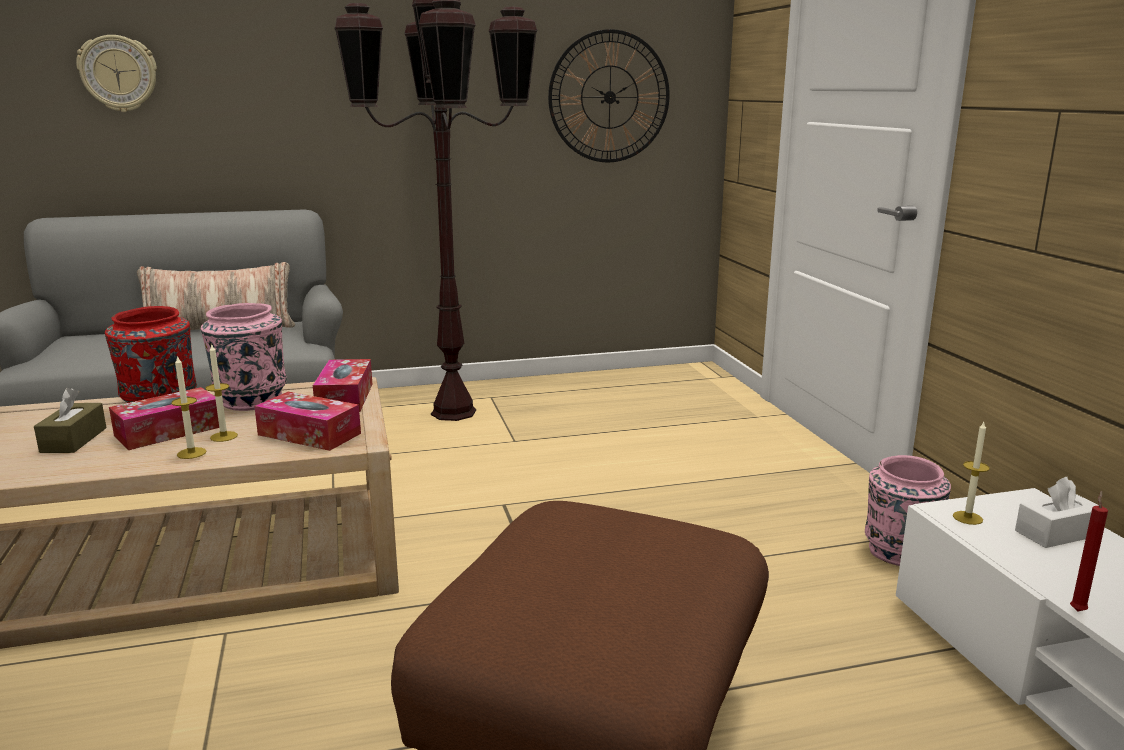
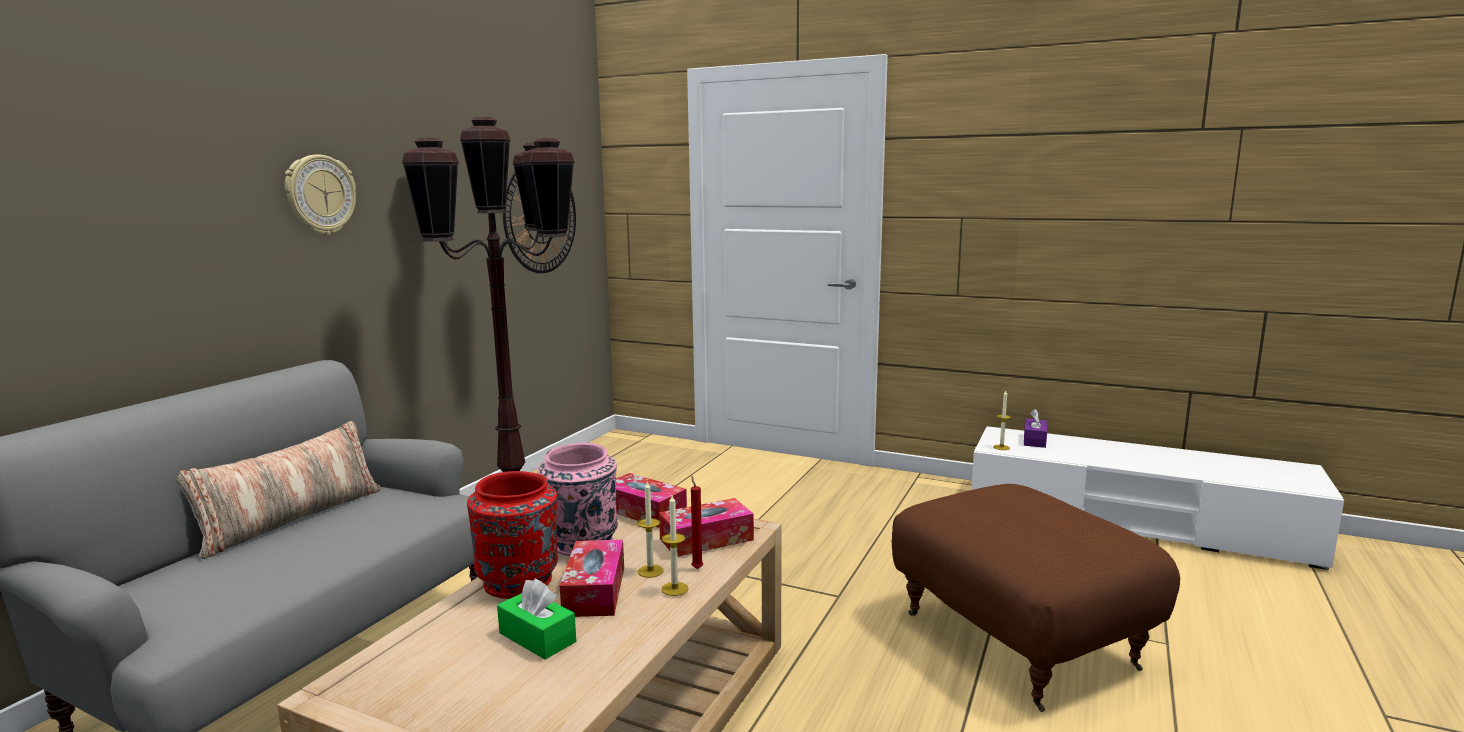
camera: 50 degrees left, 5 degrees down
(74, 440) = (537, 637): brown tissue box -> green tissue box
(118, 73) = (82, 219): wall clock -> wall clock (320, 195)
(899, 553) = (927, 492): pink vase -> none
(1056, 533) = (1034, 440): white tissue box -> purple tissue box
(1077, 610) = (1101, 464): red candle -> red candle (696, 568)

